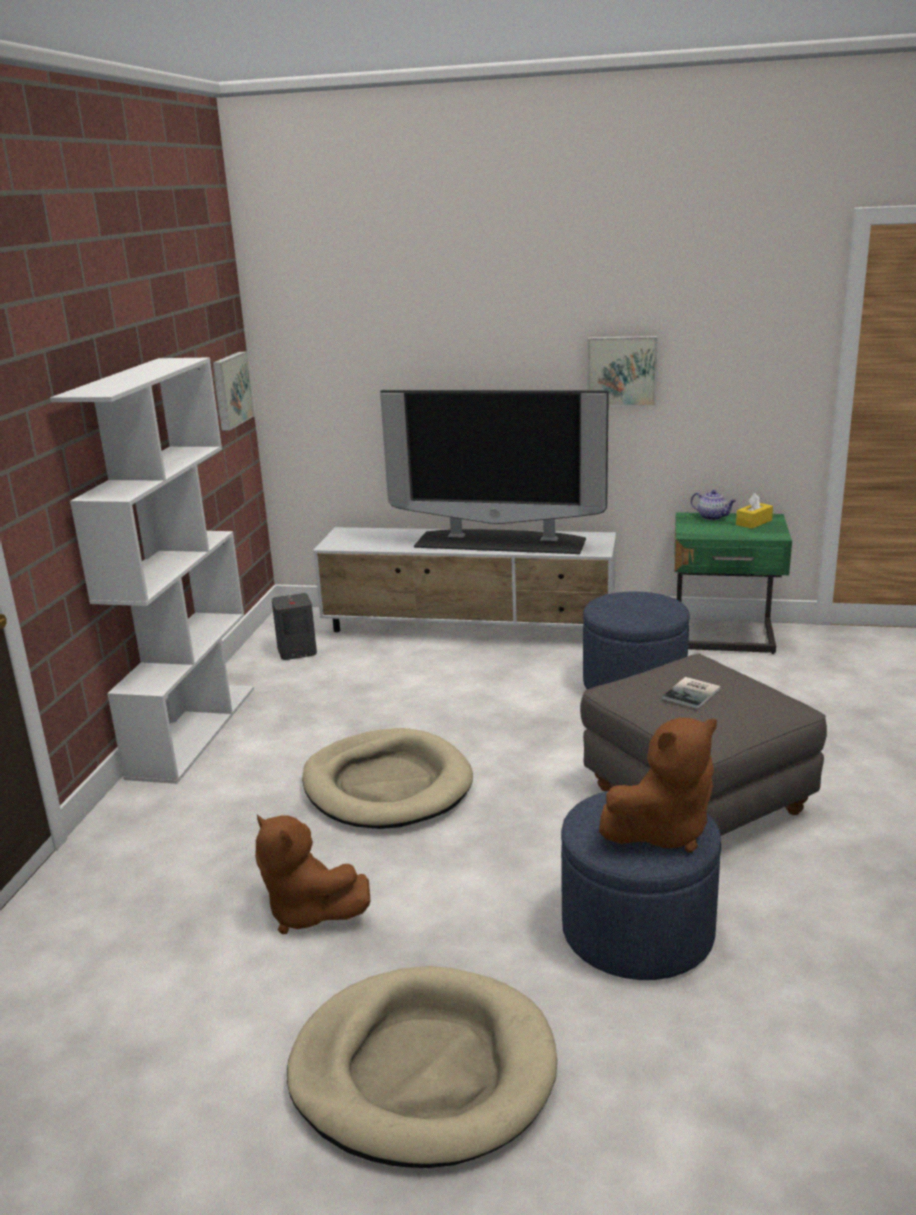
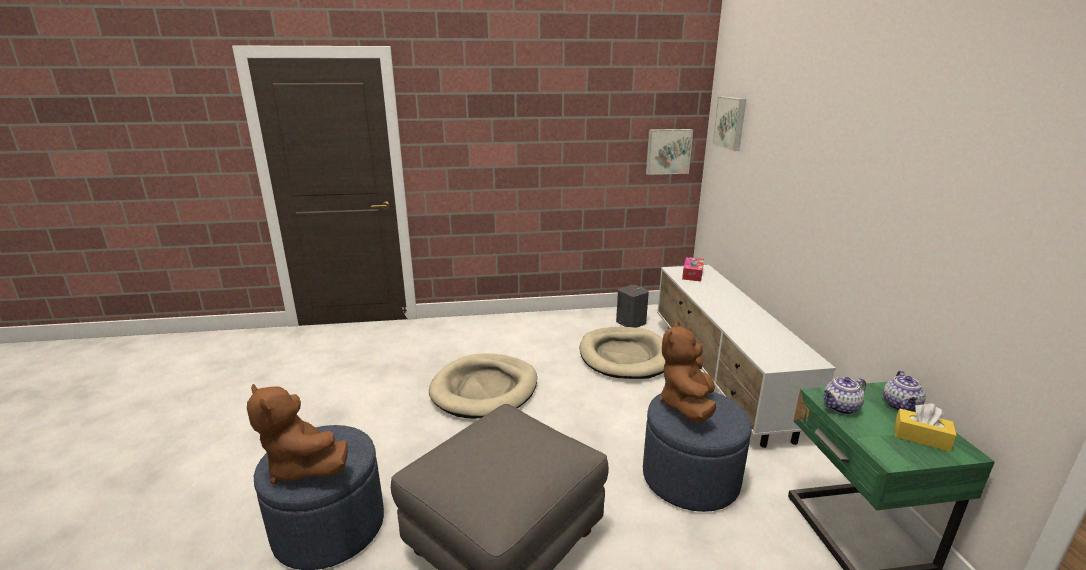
camera: 70 degrees right, 0 degrees up
(193, 730) = (522, 319): white bookcase -> none
(308, 913) = (358, 393): brown plush toy -> brown plush toy (687, 405)
(356, 539) = (692, 274): none -> tissue box
(423, 1071) = (225, 458): beige dog bed -> beige dog bed (624, 356)
(501, 542) = (743, 320): television -> none
(622, 371) = (884, 209): picture -> picture (731, 123)
(693, 693) = (488, 449): book -> none
(709, 533) = (840, 408): none -> teapot

